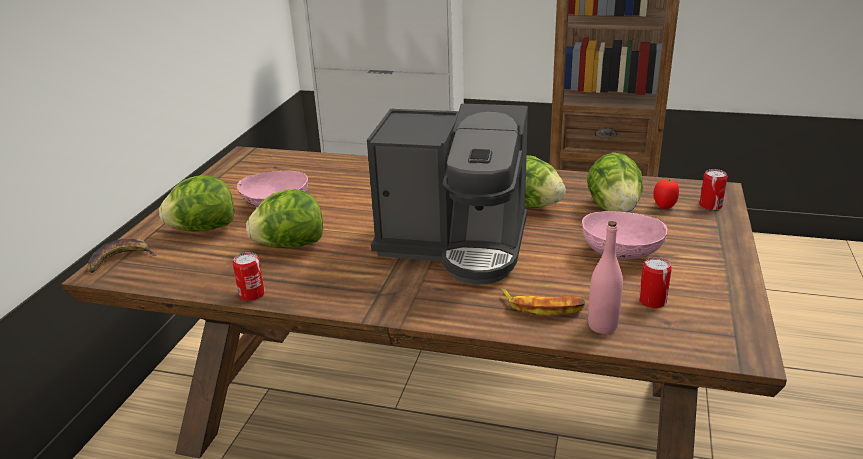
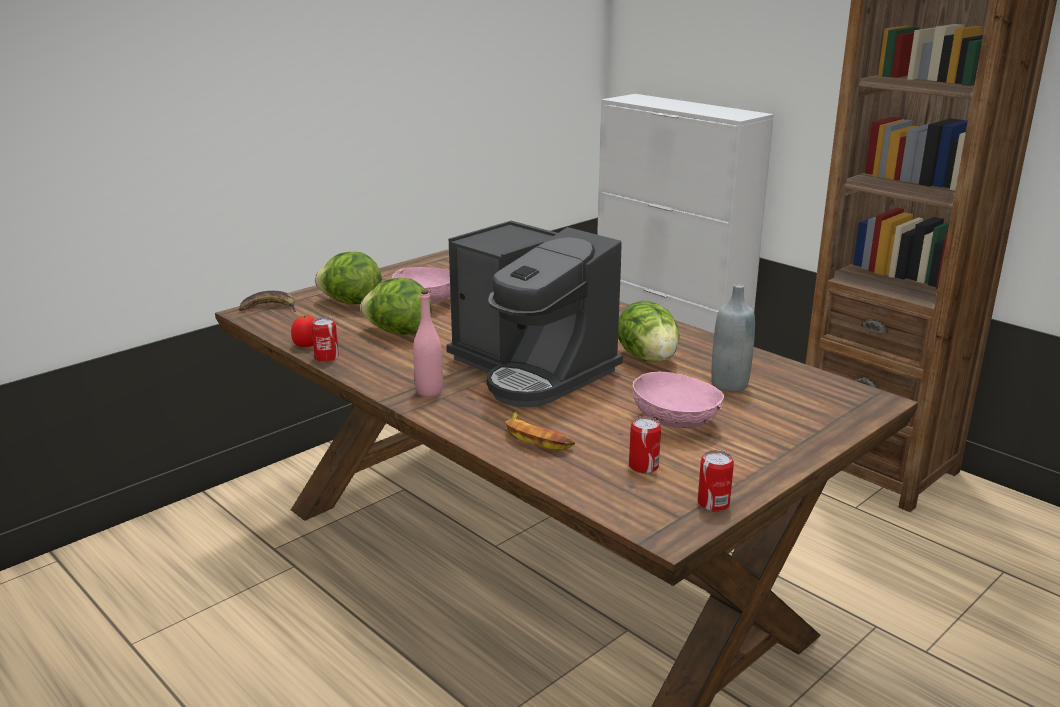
camera: 30 degrees right, 5 degrees down
(602, 326) = (567, 468): pink bottle -> pink bottle (429, 391)
(614, 208) = (729, 385): lettuce -> grey bottle
(664, 206) = (788, 398): tomato -> tomato (306, 345)
(710, 206) = (842, 411): can -> can (713, 503)

